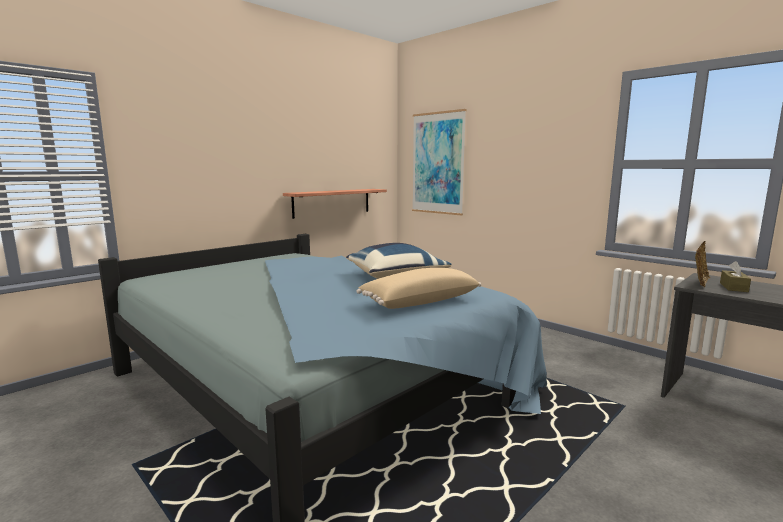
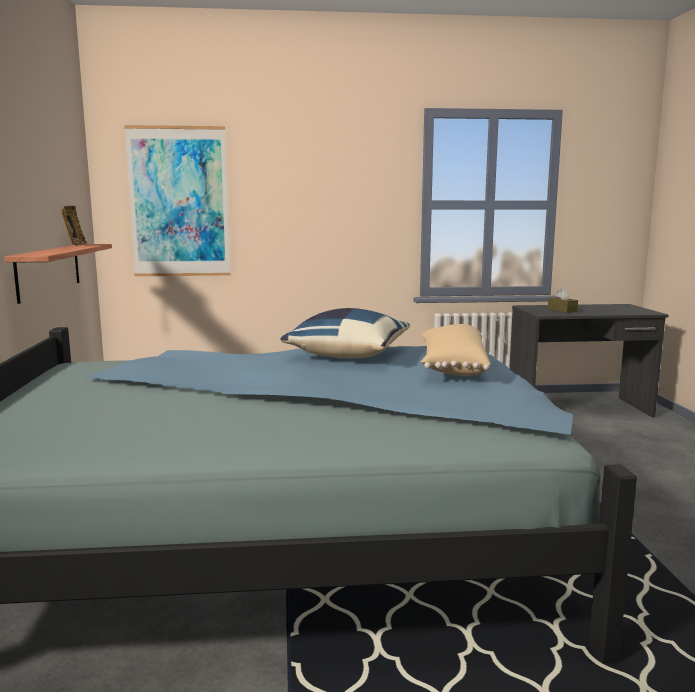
camera: 50 degrees left, 0 degrees up
(700, 282) = (539, 311): picture frame -> picture frame (75, 245)

